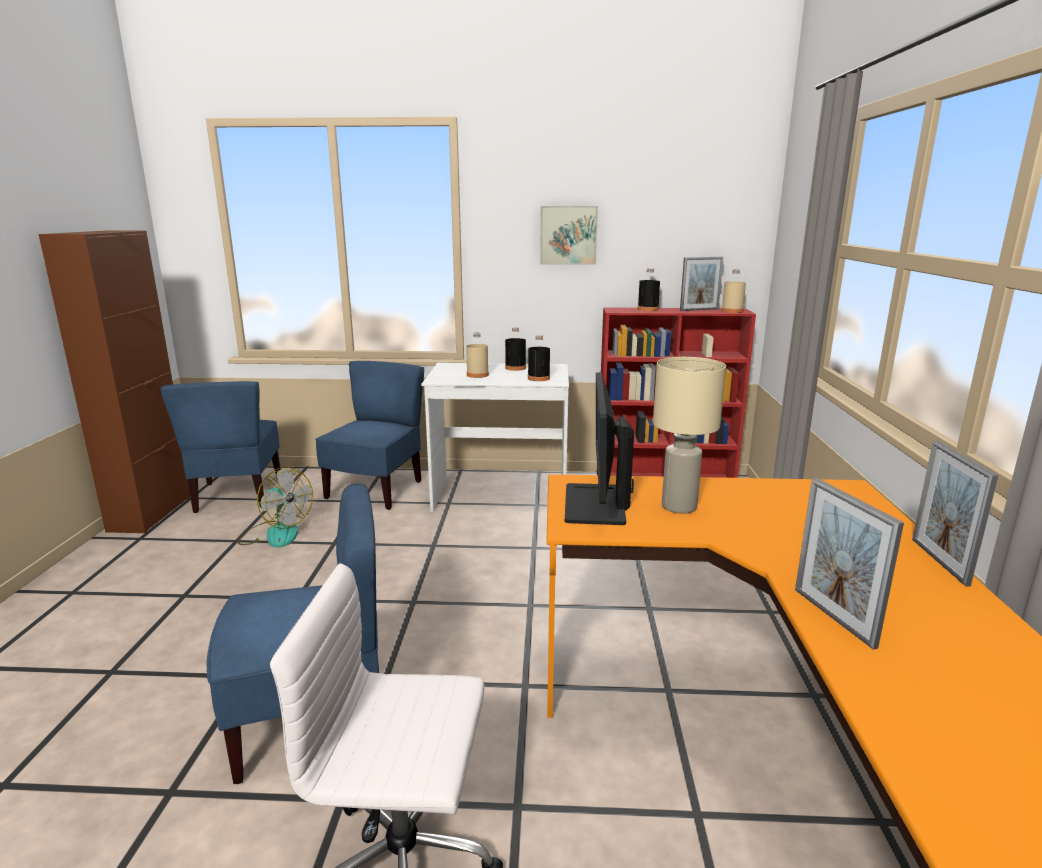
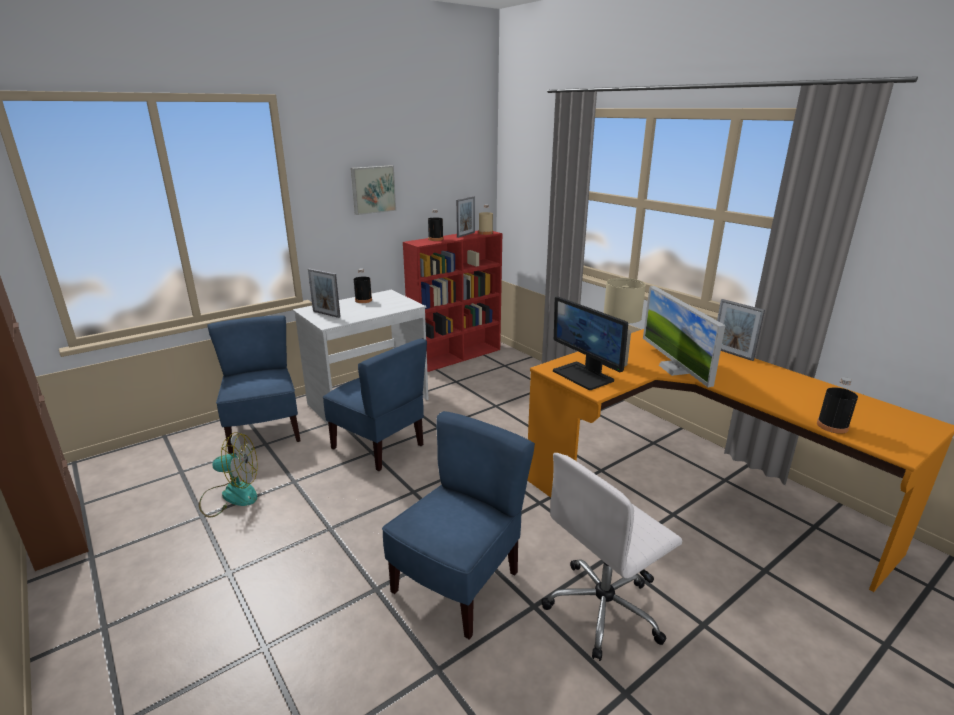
camera: 40 degrees left, 5 degrees up
(237, 495) = (133, 483): blue chair -> blue chair (379, 446)
(477, 375) = (349, 312): beige bottle -> none
(538, 378) = (397, 305): black bottle -> black bottle (832, 426)
(762, 544) = (674, 369): none -> monitor
(833, 617) = (741, 389): picture frame -> picture frame (326, 314)

